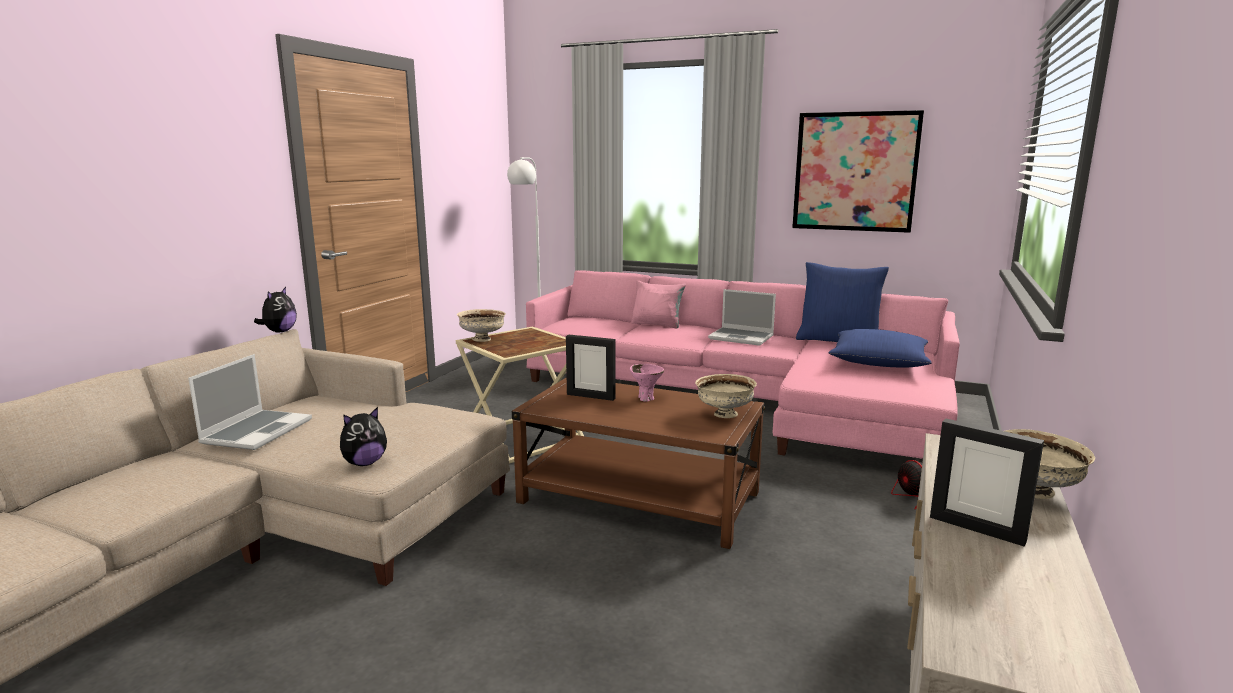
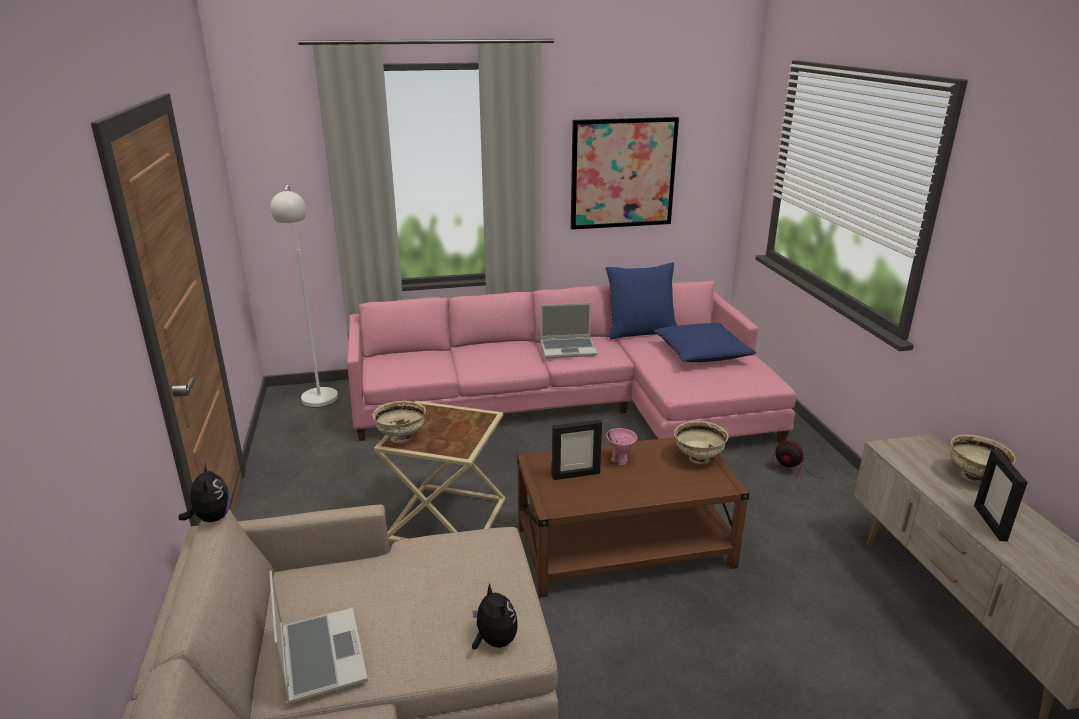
camera: 35 degrees left, 10 degrees up
(364, 463) = (494, 641): plush toy -> plush toy turned 45 degrees counterclockwise
(657, 324) = (474, 349): pink pillow -> none
(977, 528) = (991, 523): picture frame -> picture frame turned 90 degrees clockwise

